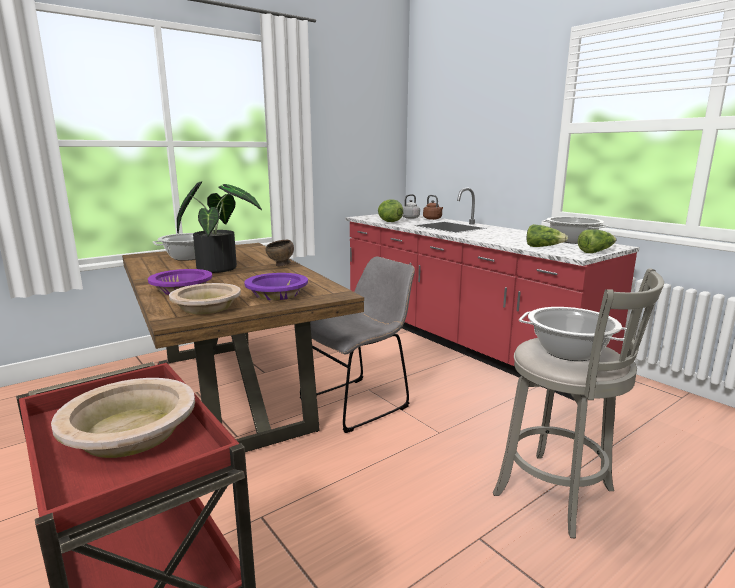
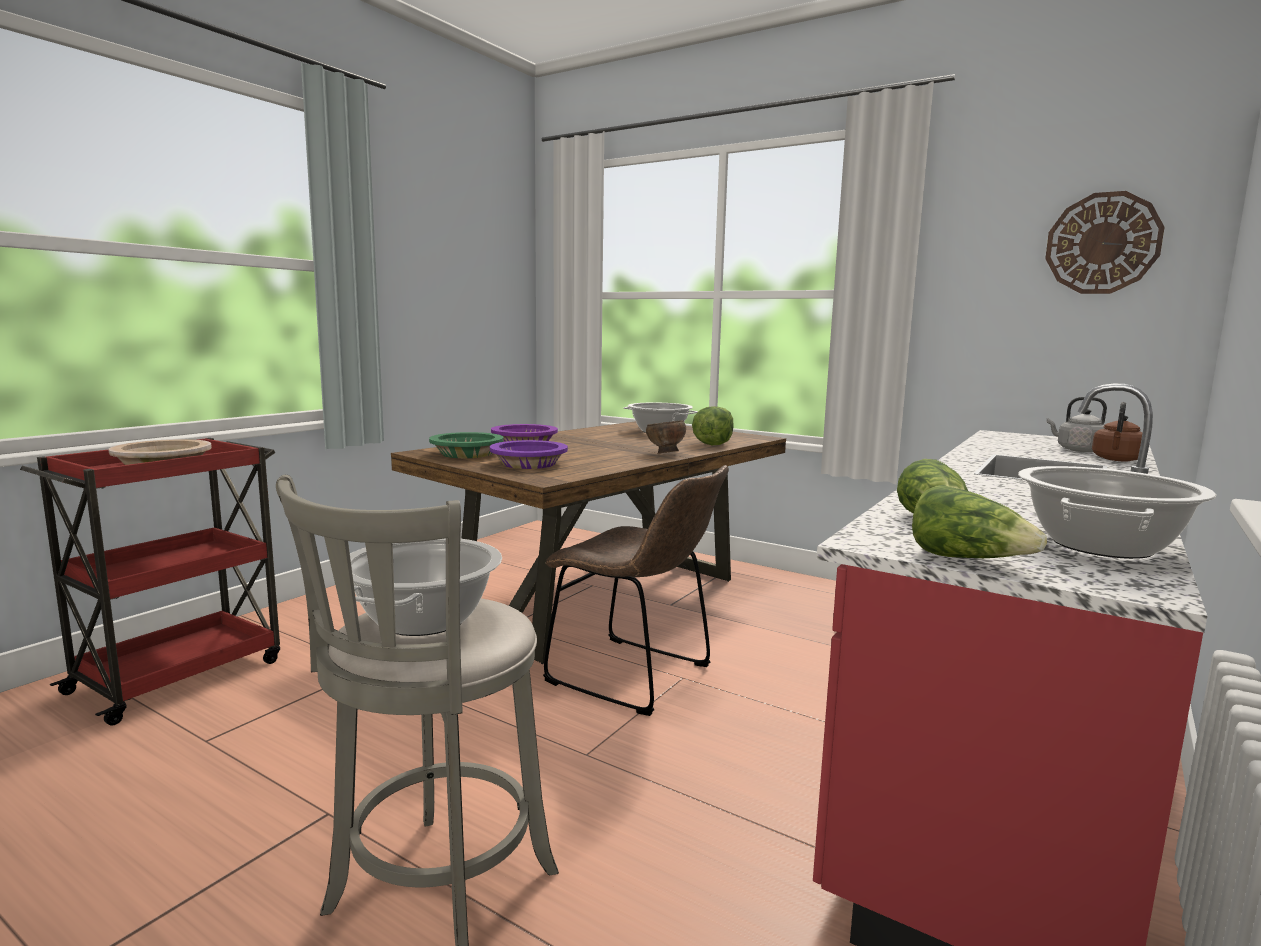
camera: 70 degrees right, 5 degrees down
(206, 307) = (467, 454): beige bowl -> green bowl
(220, 267) = (626, 442): potted plant -> none
(358, 402) = (636, 677): grey chair -> brown chair
(371, 122) = (1102, 243): none -> wall clock
(389, 222) = (992, 444): lettuce -> lettuce (712, 444)

